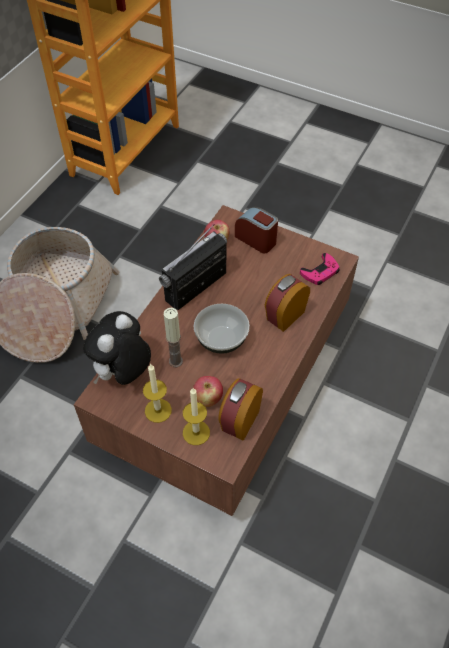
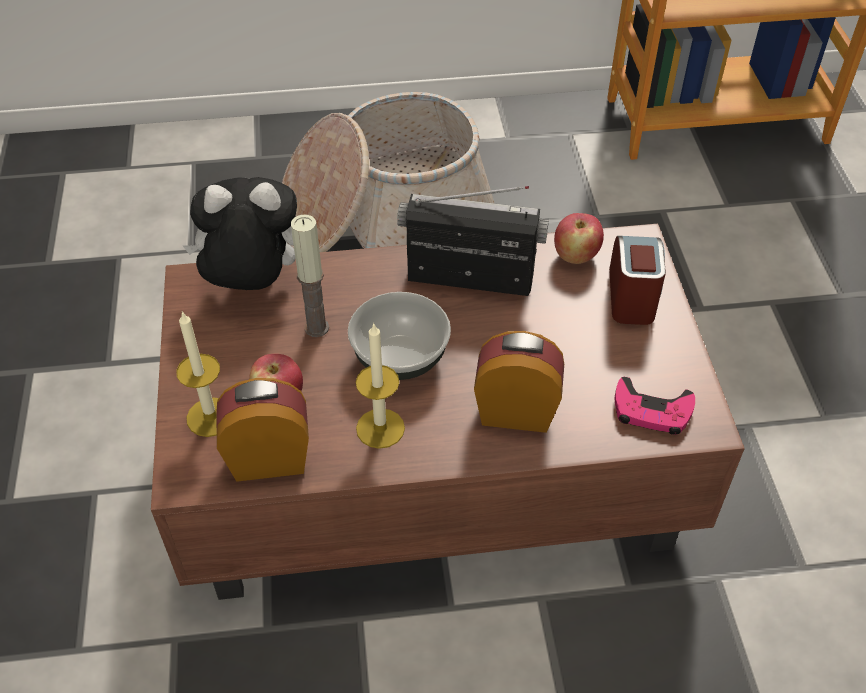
camera: 55 degrees right, 5 degrees down
(158, 410) = (217, 354): candle -> candle (380, 428)

